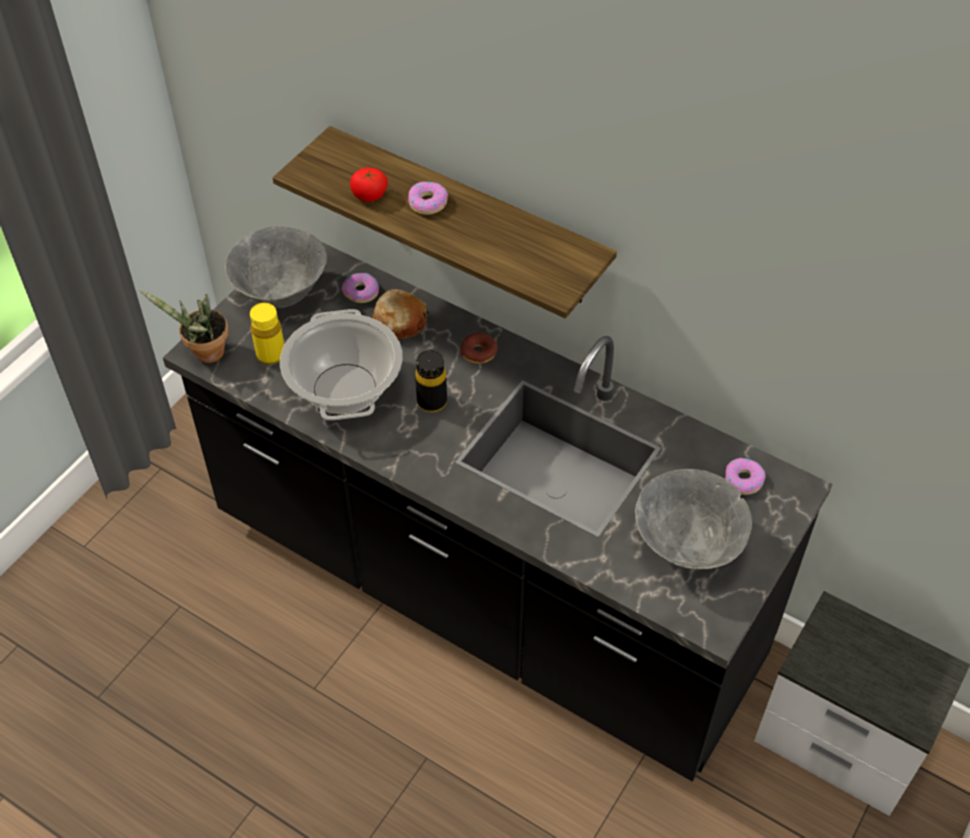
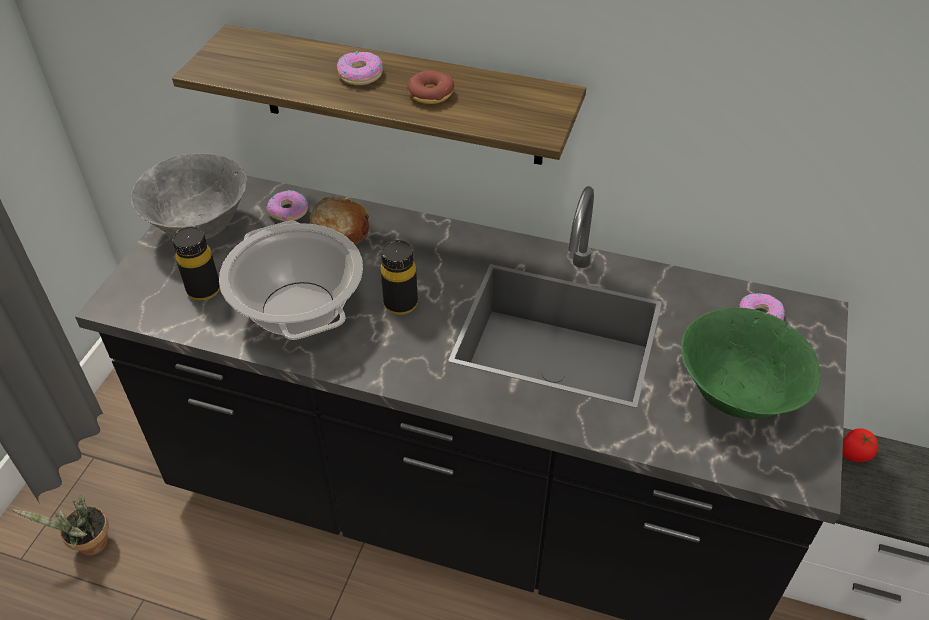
camera: 15 degrees left, 5 degrees down
(205, 354) = (125, 303): potted plant -> potted plant (89, 546)
(271, 355) = (204, 290): yellow bottle -> black bottle
(369, 196) = (291, 78): tomato -> tomato (854, 454)
(478, 353) = (434, 246): donut -> donut (430, 94)
(686, 546) = (735, 397): grey bowl -> green bowl

